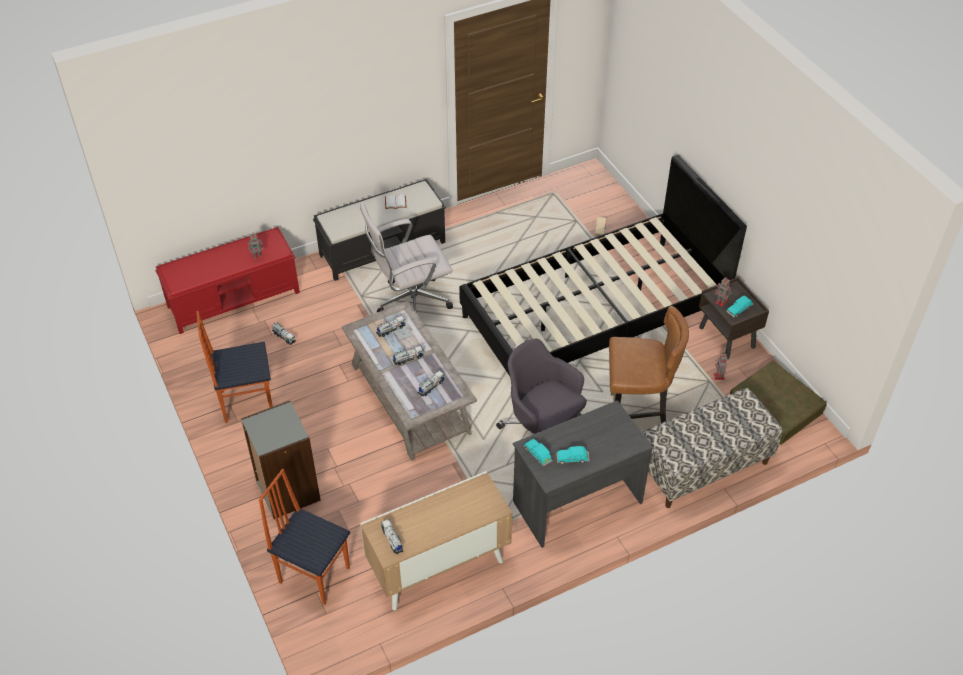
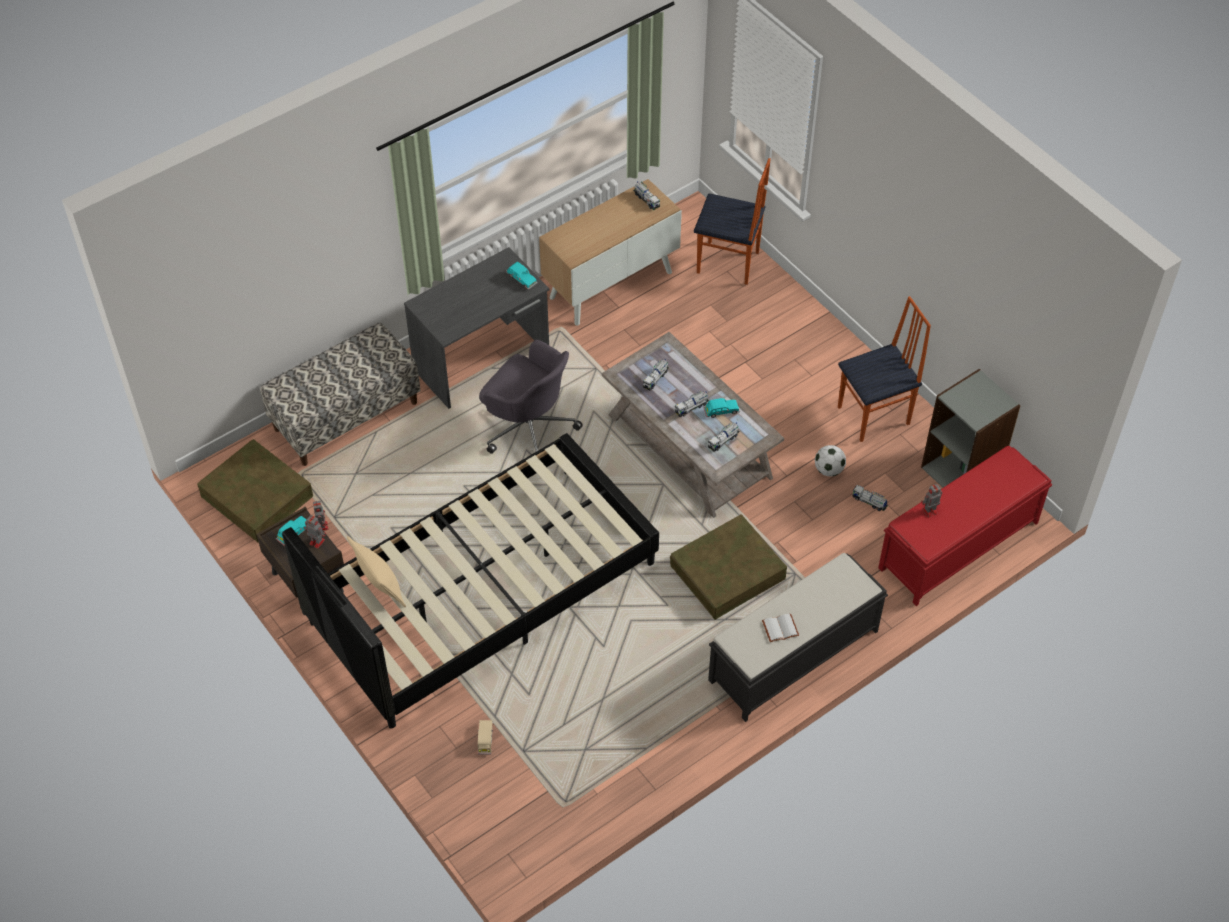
camera: 170 degrees right, 5 degrees up
(287, 491) = (786, 331): grey bookcase -> grey bookcase (961, 471)
(304, 364) = (828, 470): none -> football
(410, 303) = (727, 572): white office chair -> brown storage box
(572, 459) = (485, 280): turquoise toy car -> turquoise toy car (721, 411)
(635, 417) = (422, 460): brown chair -> none
(671, 276) = (380, 588): none -> beige pillow

